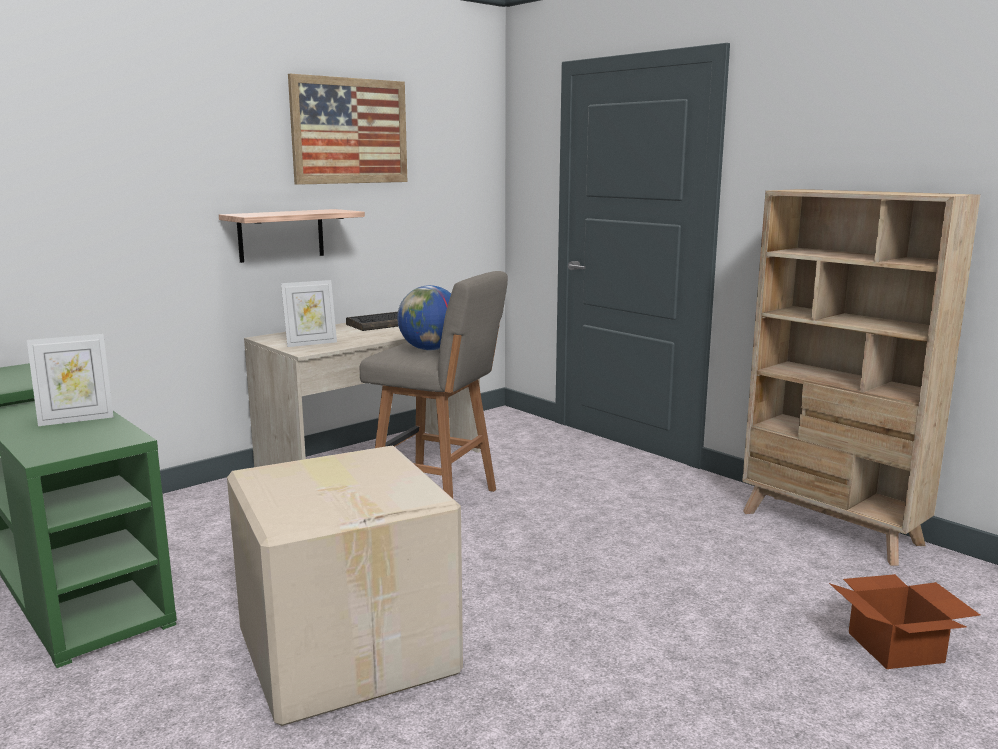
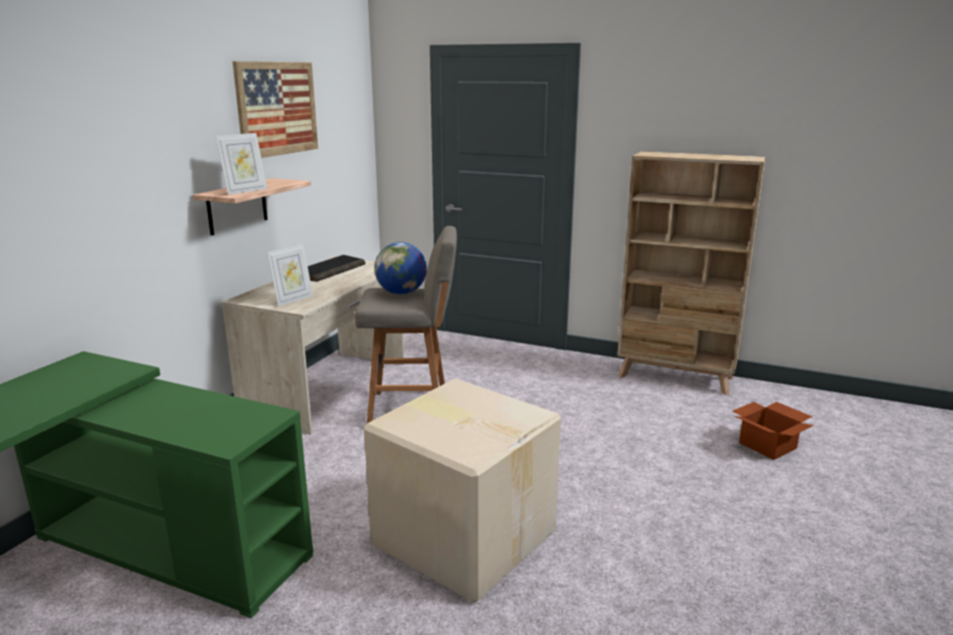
camera: 25 degrees left, 5 degrees up
(76, 419) = (195, 406): picture frame -> picture frame (245, 191)

